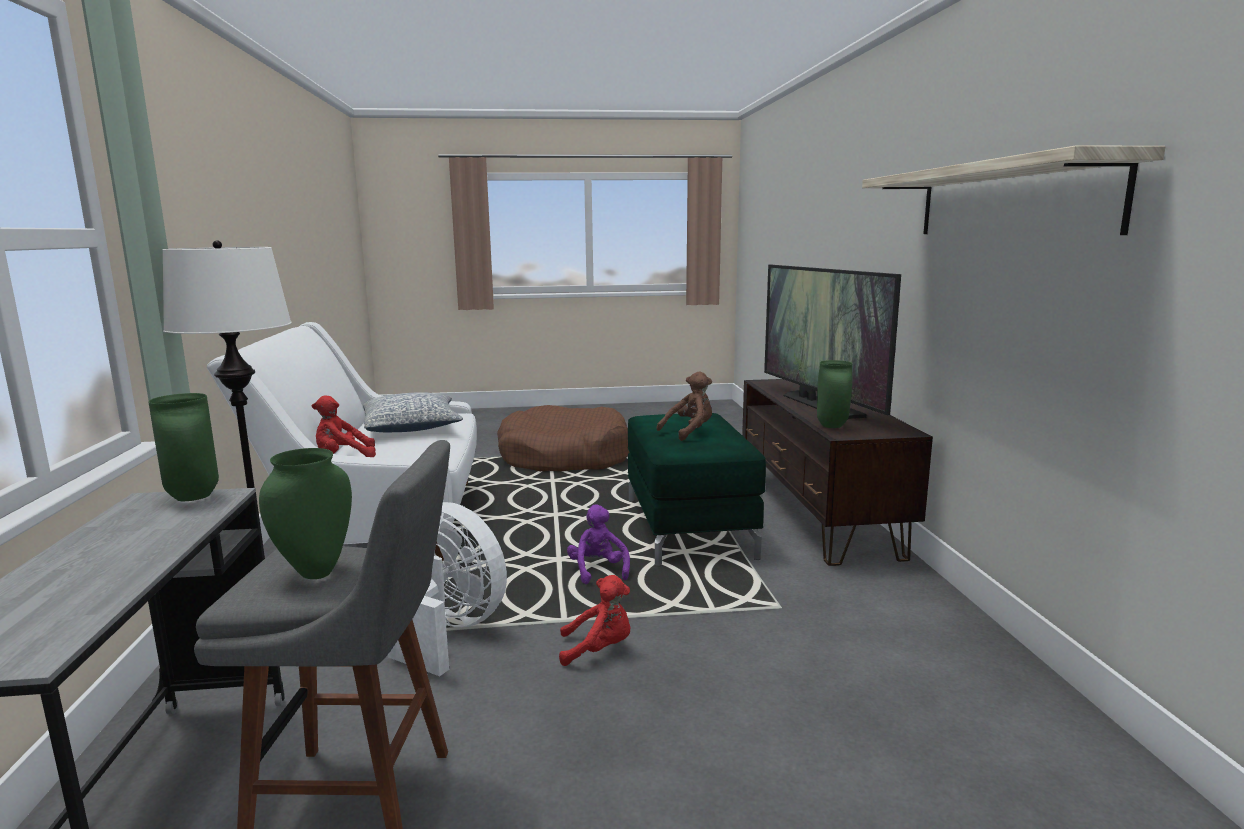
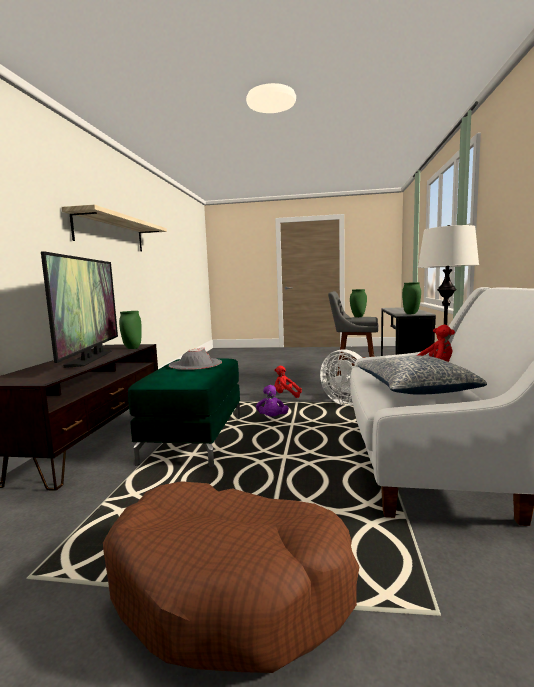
camera: 165 degrees left, 5 degrees down
(689, 432) = (195, 364): brown plush toy -> grey hat

